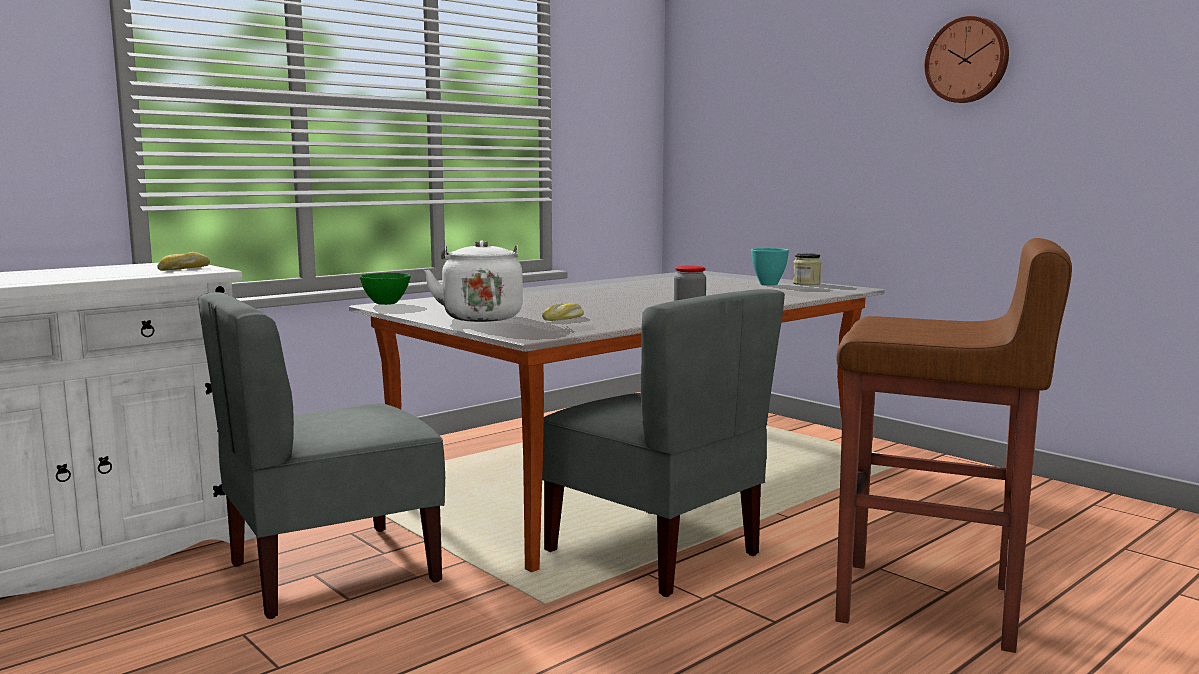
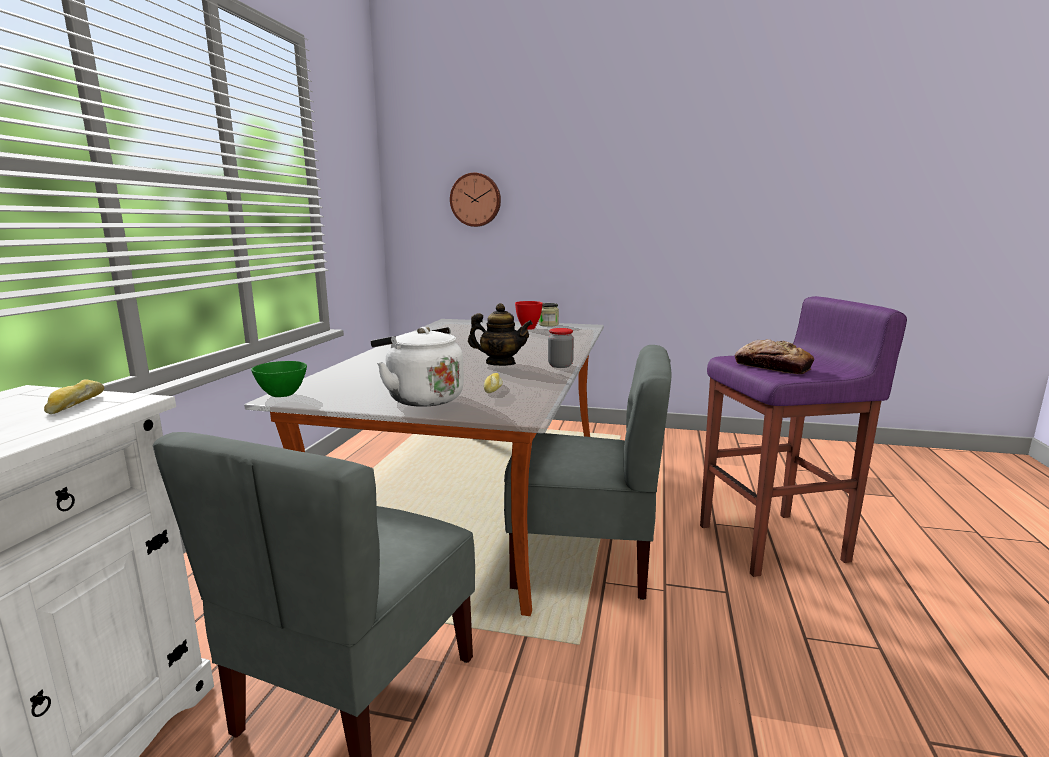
camera: 35 degrees left, 5 degrees up
(631, 305) = (500, 363): none -> teapot
(767, 284) = (528, 328): turquoise bowl -> red bowl
(901, 328) = (772, 366): none -> bread
(930, 606) = (774, 543): brown stool -> purple stool
(968, 60) = (640, 167): wall clock -> wall clock (476, 200)

